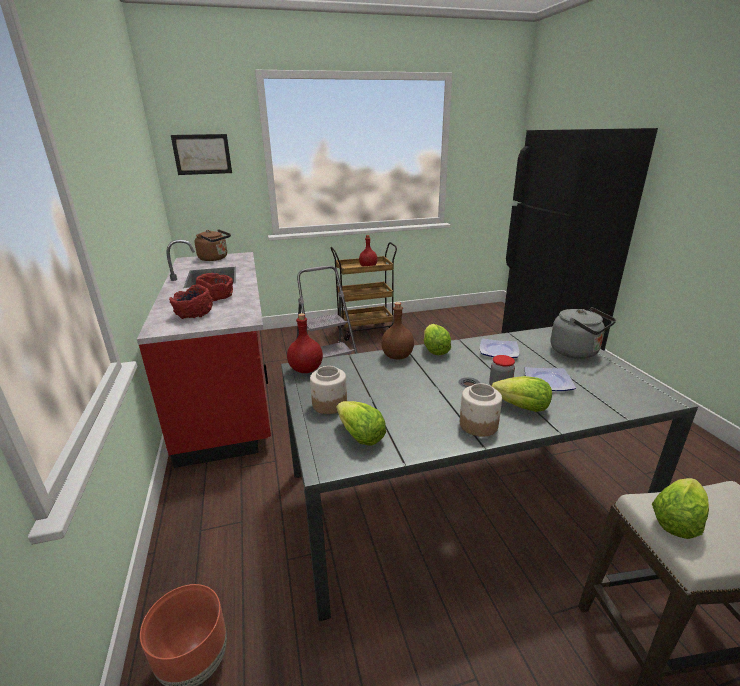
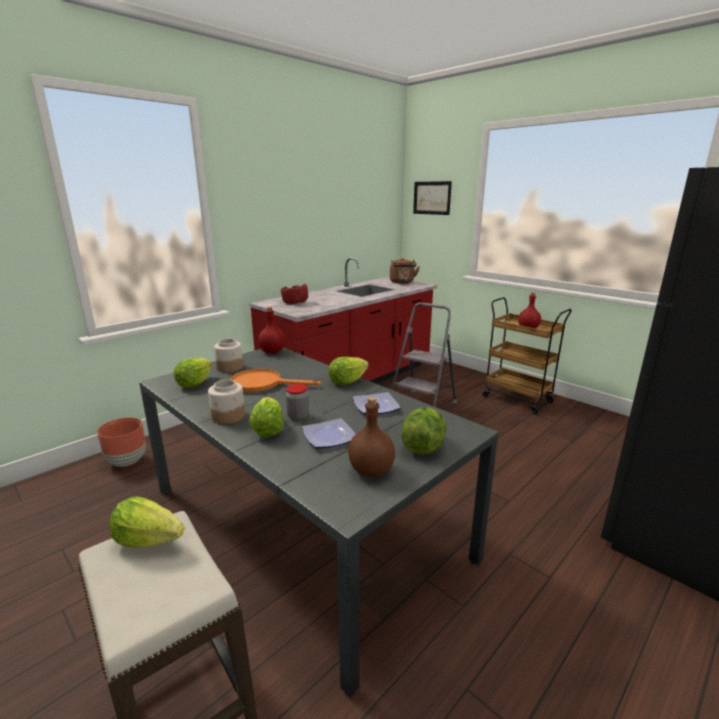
camera: 60 degrees right, 5 degrees down
(216, 297) = (328, 299): red bowl -> none
(396, 356) = (320, 371): brown bottle -> brown bottle (371, 470)
(404, 391) = (263, 384): none -> orange frying pan
(577, 352) = (423, 447): grey kettle -> lettuce

